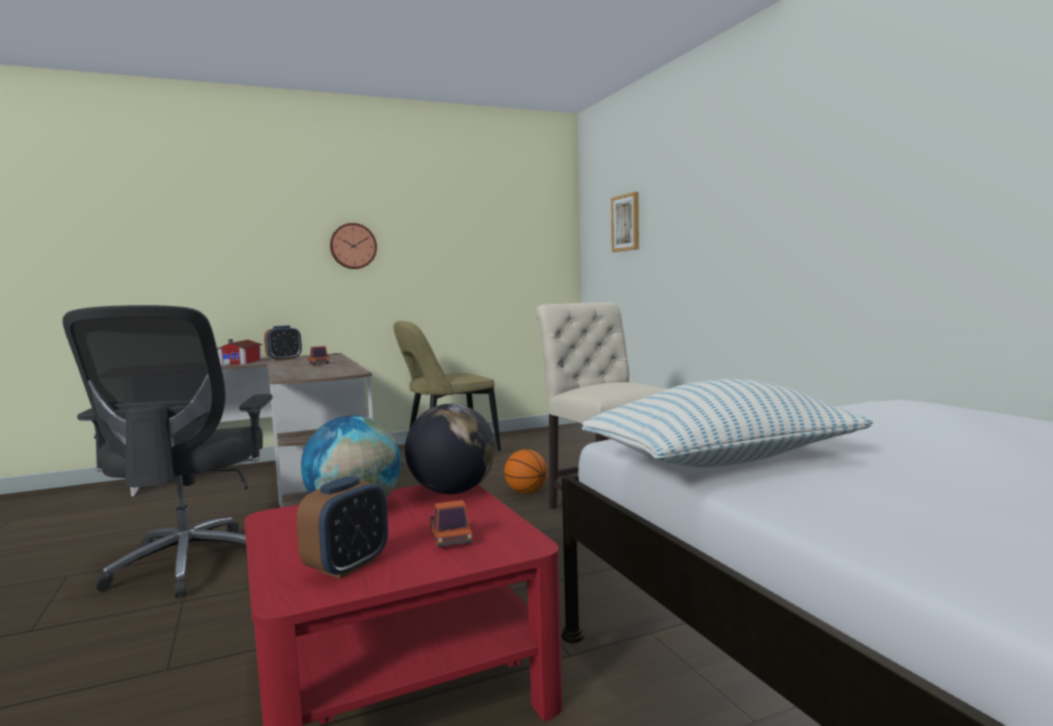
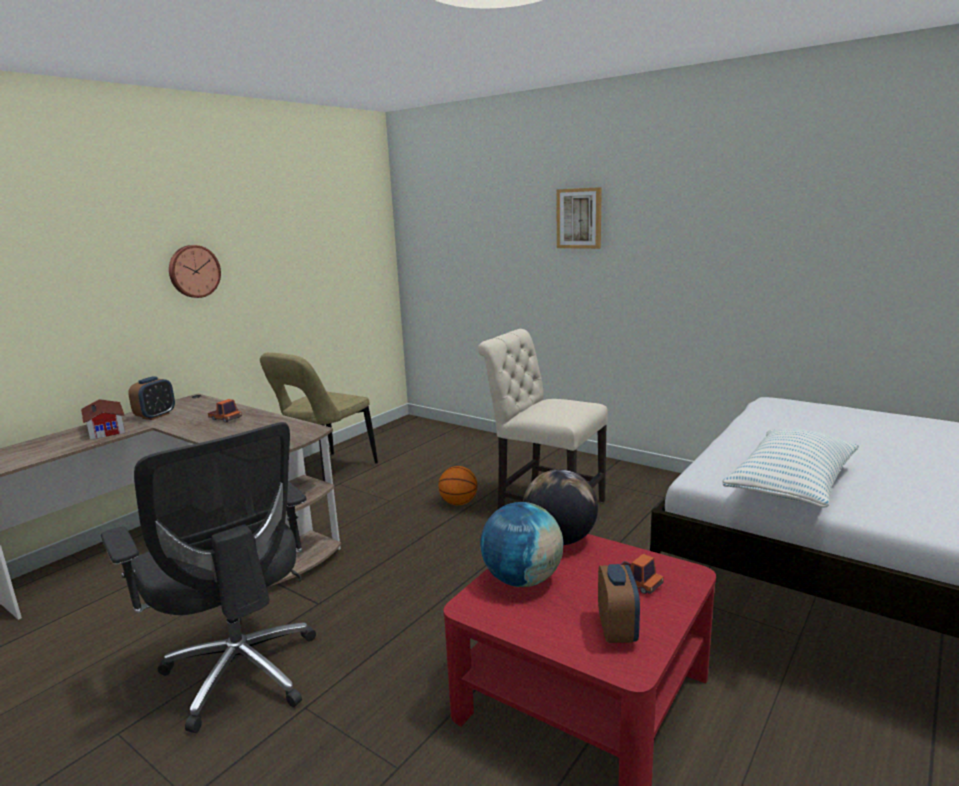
camera: 30 degrees left, 10 degrees up
(626, 223) = (463, 233): picture -> picture (579, 218)

